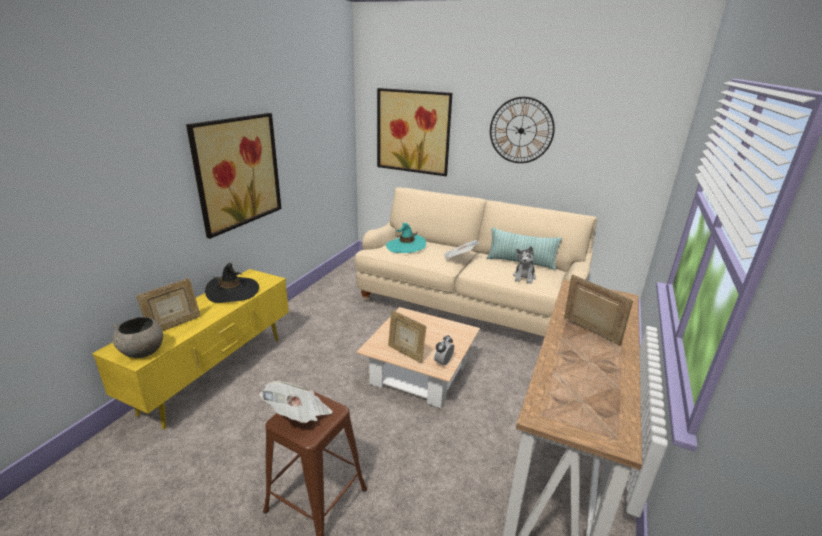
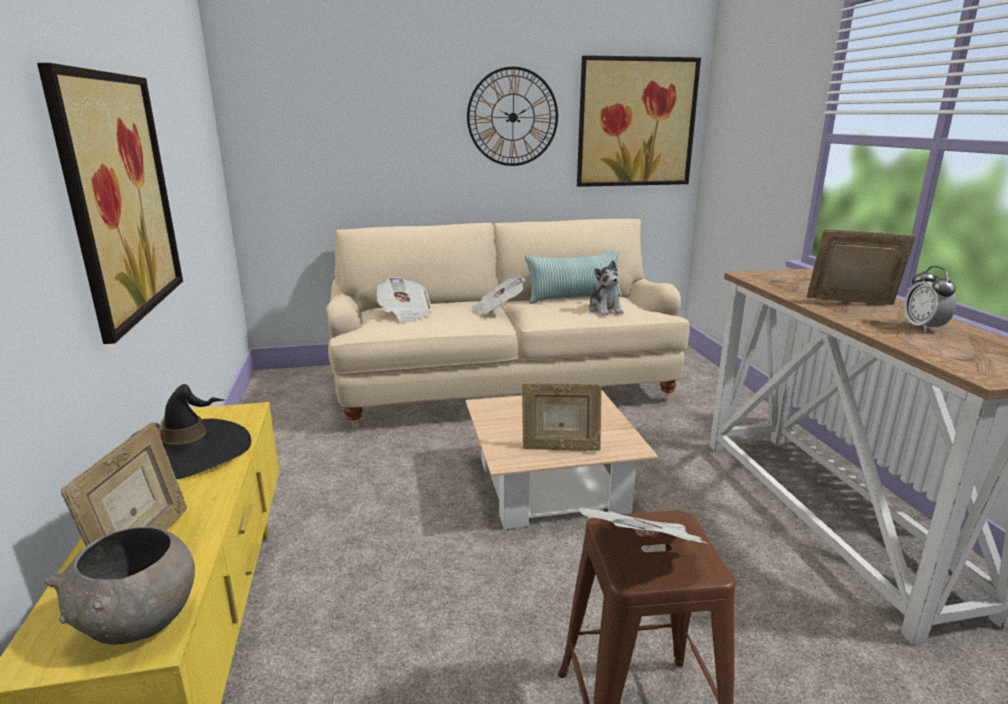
camera: 35 degrees left, 5 degrees down
(406, 246) = (404, 314): turquoise hat -> newspaper
(413, 132) = (338, 136): picture -> picture (636, 123)
(443, 363) = (621, 440): alarm clock -> alarm clock (923, 328)

